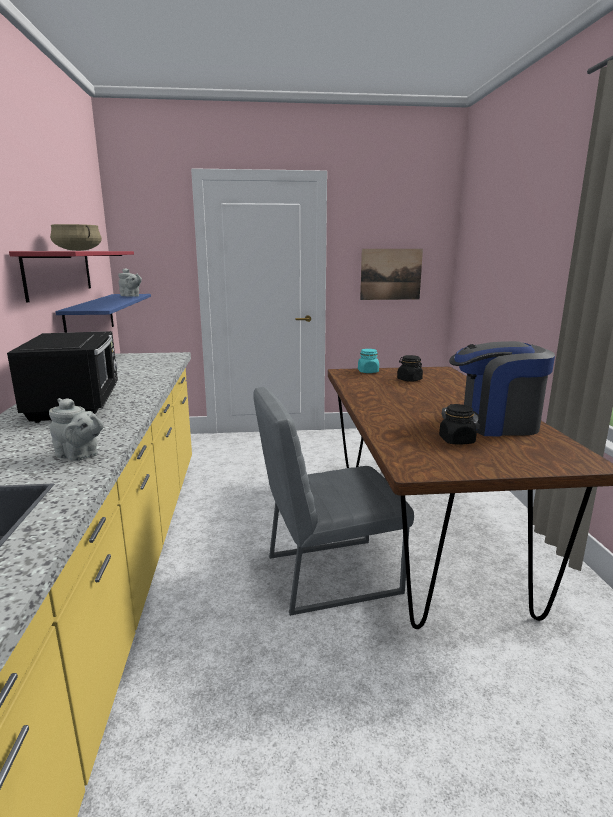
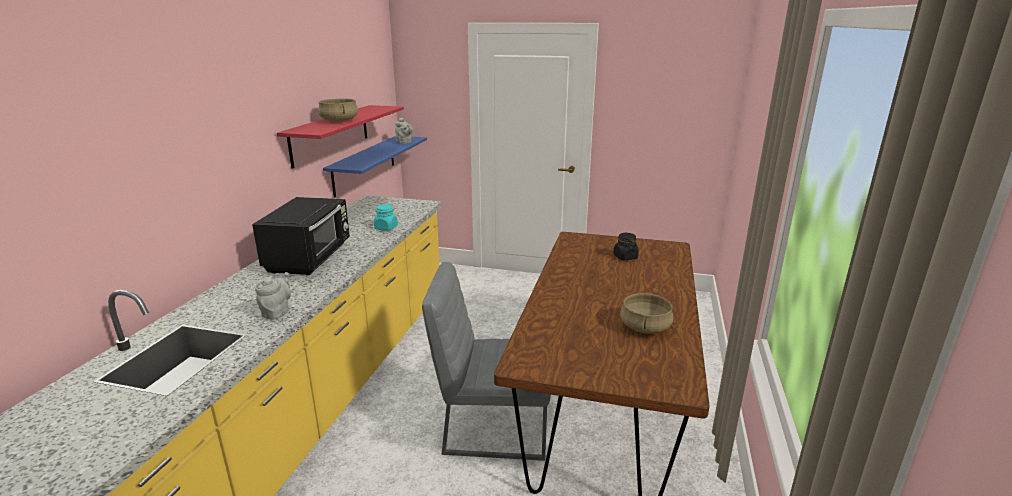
camera: 20 degrees right, 5 degrees up
(80, 456) = (277, 312): grey teapot -> grey teapot turned 120 degrees counterclockwise
(368, 372) = (595, 240): turquoise jar -> turquoise jar (386, 228)
(391, 274) = (662, 130): picture -> none
(457, 440) = (589, 341): black jar -> none
(493, 424) = (645, 327): coffee machine -> beige cooking pot

